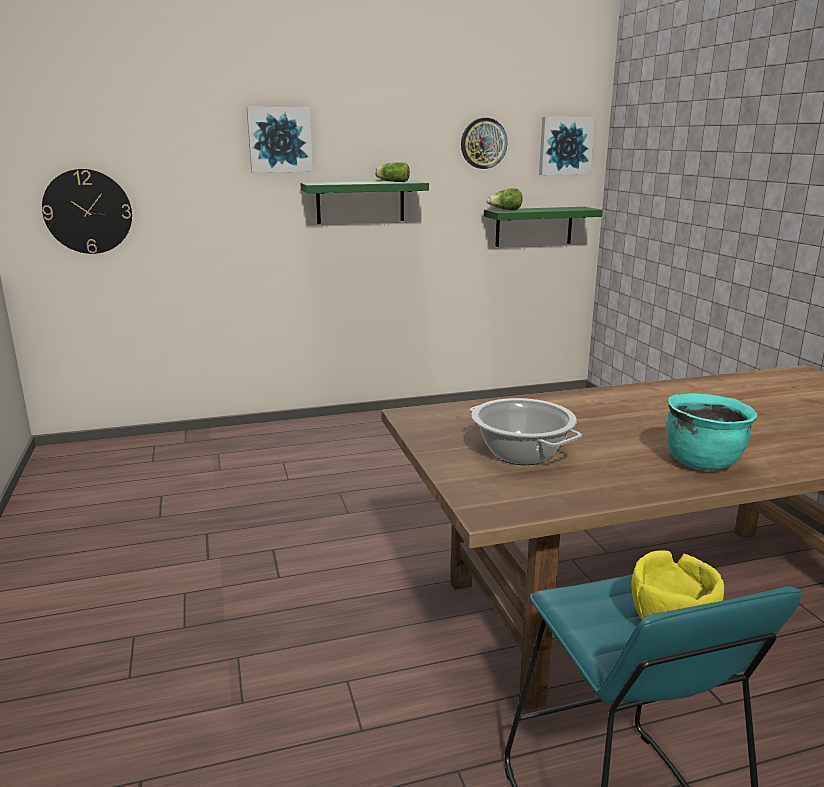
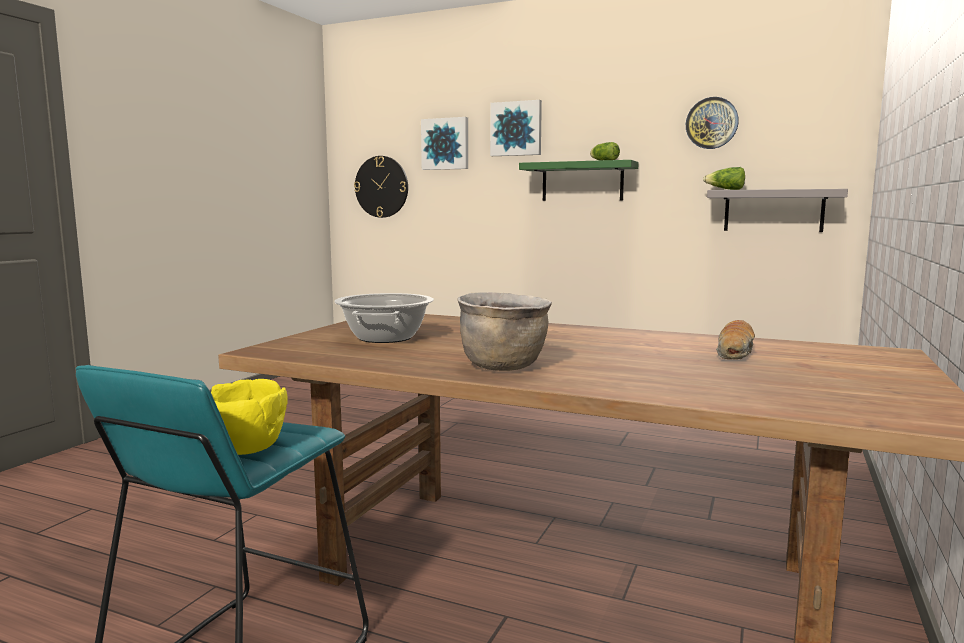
camera: 40 degrees right, 10 degrees down
(534, 226) = (773, 210): green shelf -> grey shelf
(565, 146) = (816, 121): picture -> picture (445, 144)
(702, 462) = (503, 366): turquoise cooking pot -> brown cooking pot
(754, 397) = (736, 352): none -> bread

